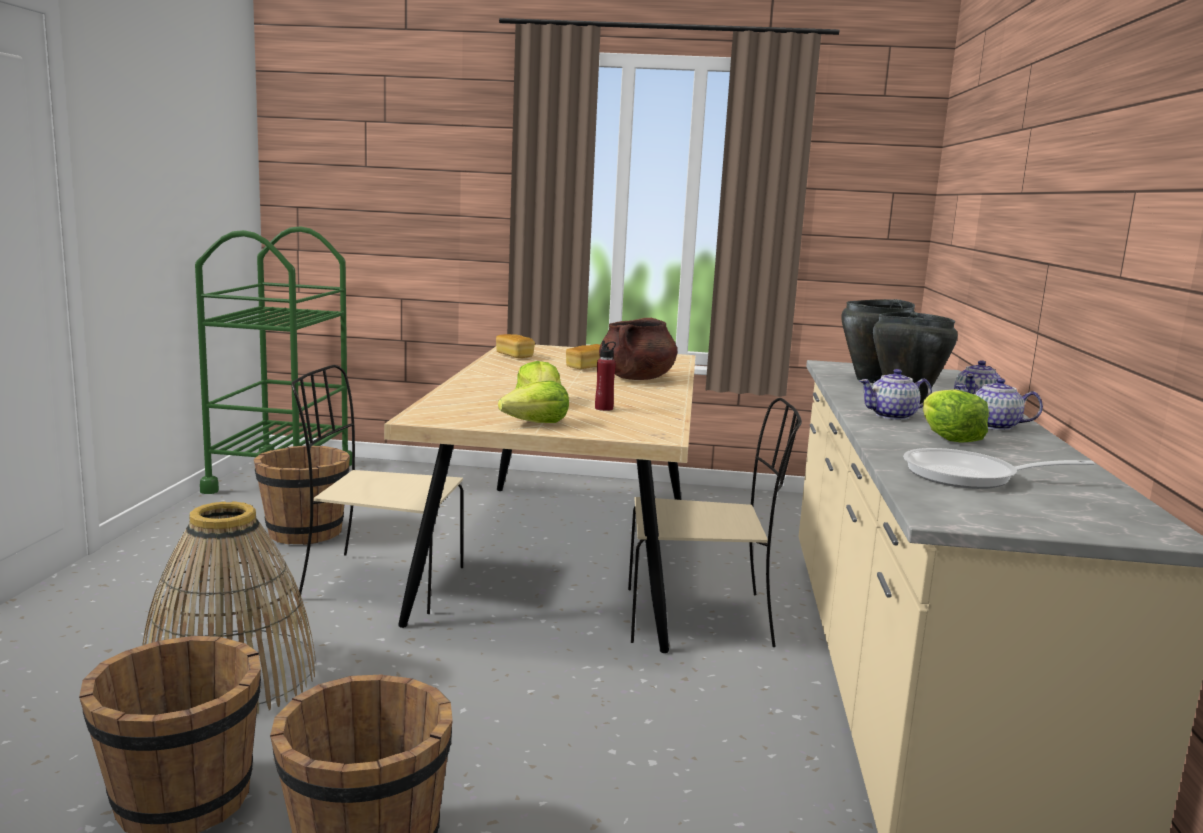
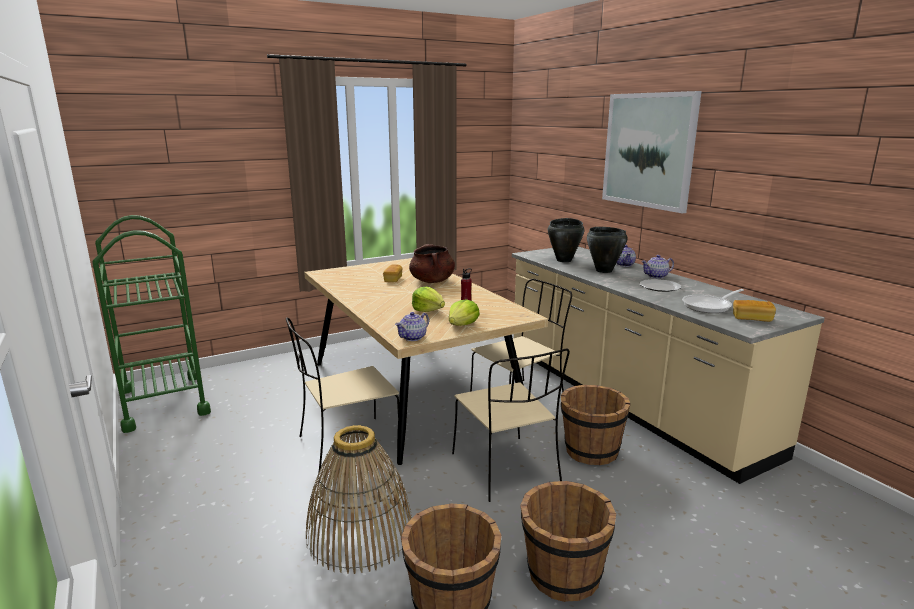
camera: 35 degrees left, 5 degrees up
(304, 533) = (249, 433): brown bucket -> brown bucket (590, 451)
(514, 356) = (338, 281): bread -> bread (752, 319)
(525, 691) = (506, 469): none -> beige chair
(893, 416) = (619, 280): teapot -> teapot (413, 337)
(948, 437) = (660, 287): lettuce -> plate
(1060, 164) = (648, 150): none -> picture

